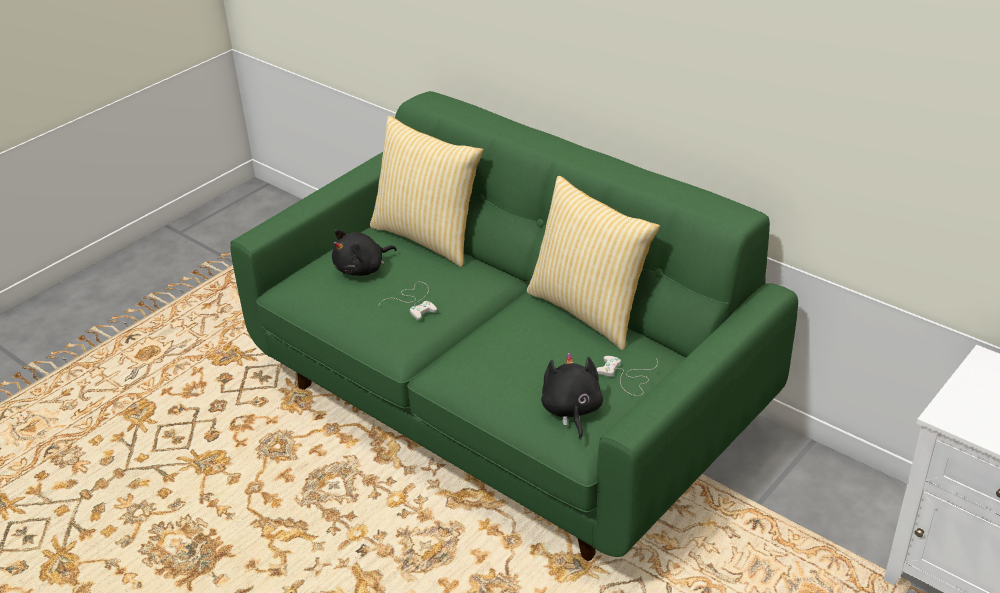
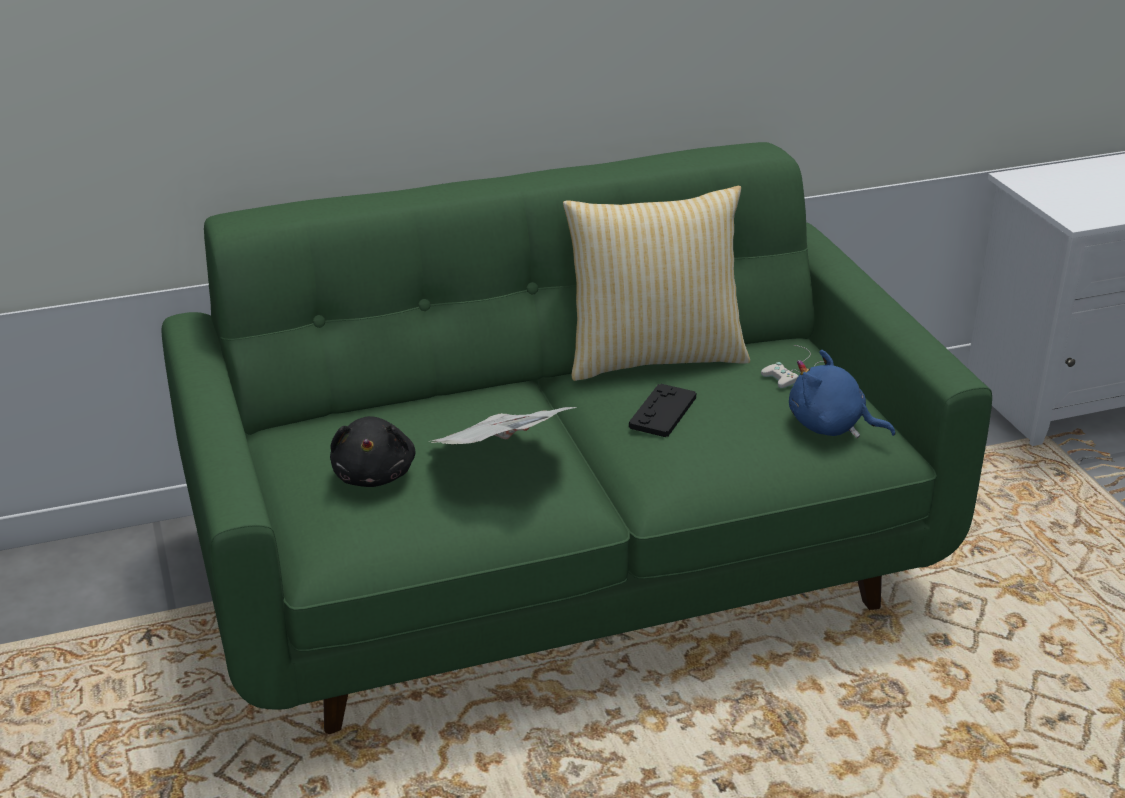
camera: 60 degrees left, 5 degrees down
(414, 302) = (502, 459): white game controller -> newspaper
(429, 237) = (360, 406): pillow -> none
(519, 337) = (662, 412): none -> black game controller
(571, 411) = (831, 427): black plush toy -> blue plush toy

